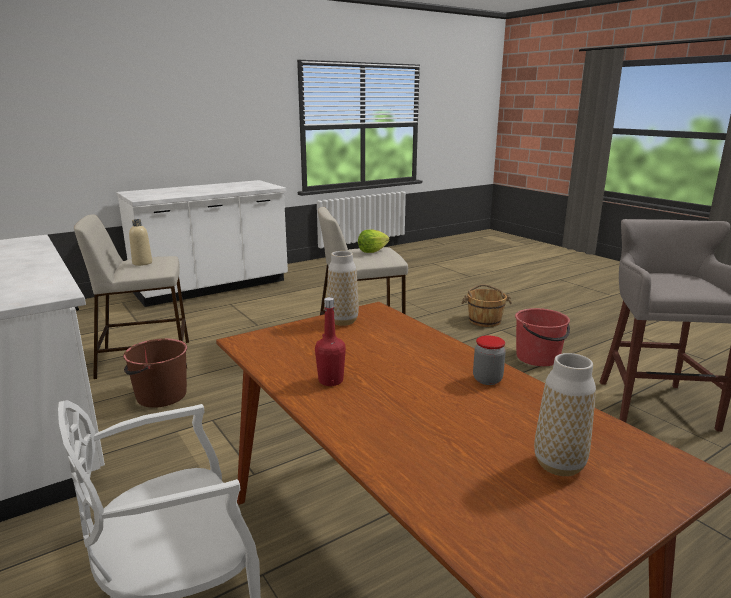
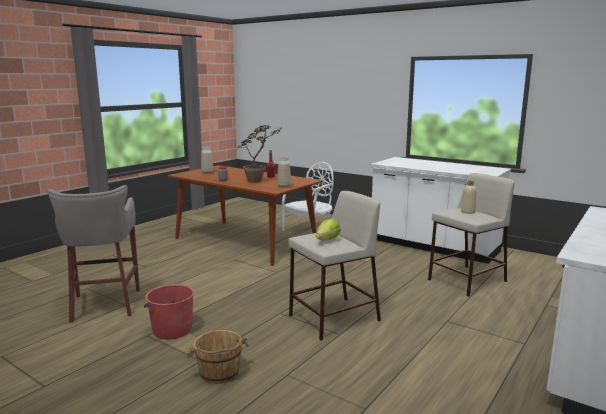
camera: 160 degrees right, 5 degrees down
(160, 396) = (411, 265): brown bucket -> none
(384, 354) = (259, 181): none -> potted plant

